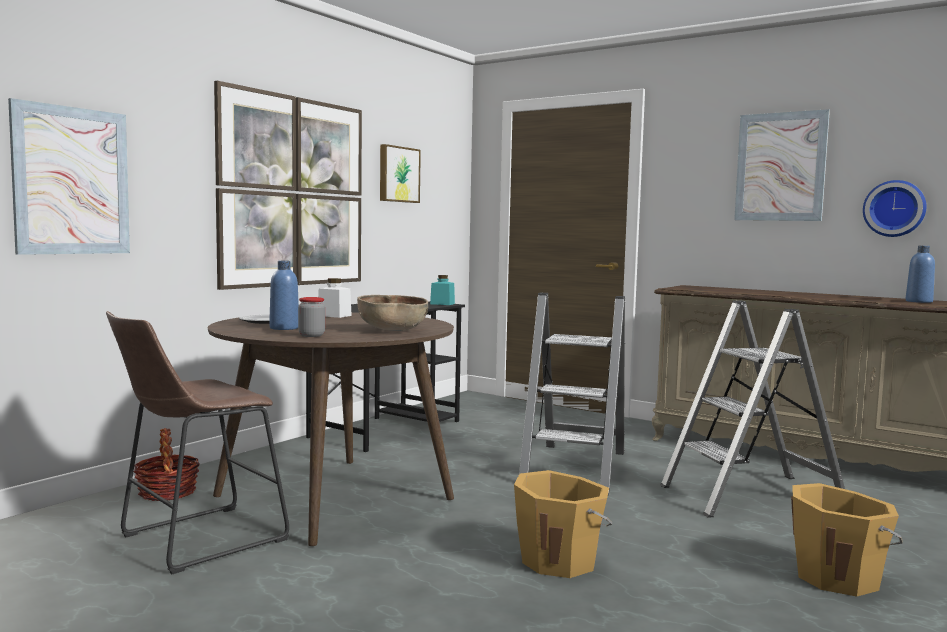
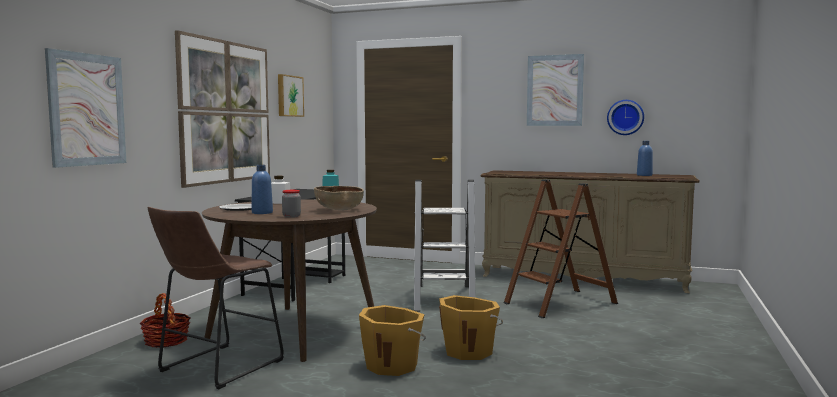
camera: 15 degrees left, 0 degrees up
(754, 495) = (561, 303): grey step ladder -> brown step ladder
(838, 577) = (628, 341): orange bucket -> orange bucket (392, 365)

